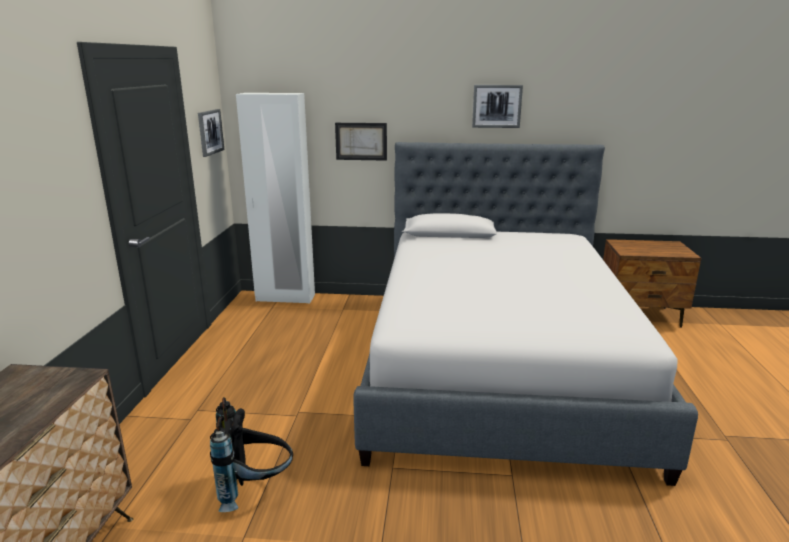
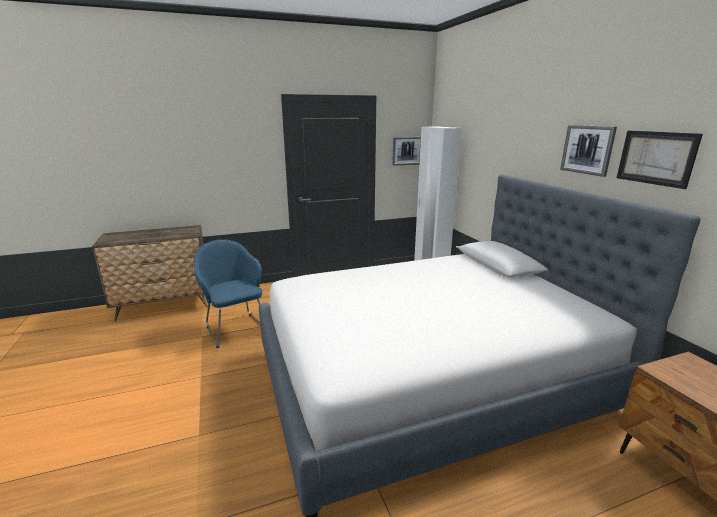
camera: 65 degrees right, 0 degrees up
(255, 489) = (235, 328): black backpack -> blue armchair
(361, 141) = (487, 170): picture -> picture (656, 158)

